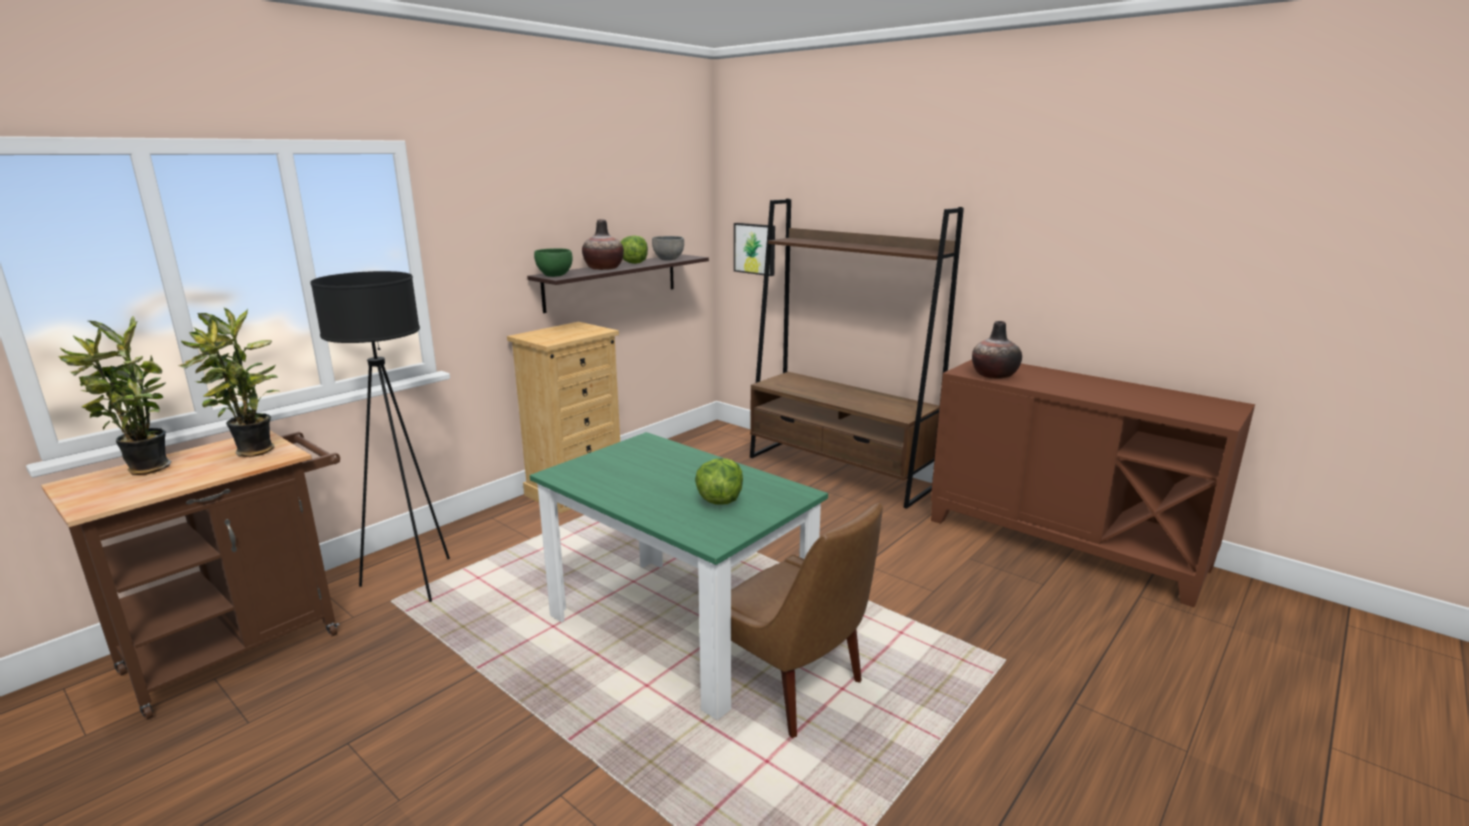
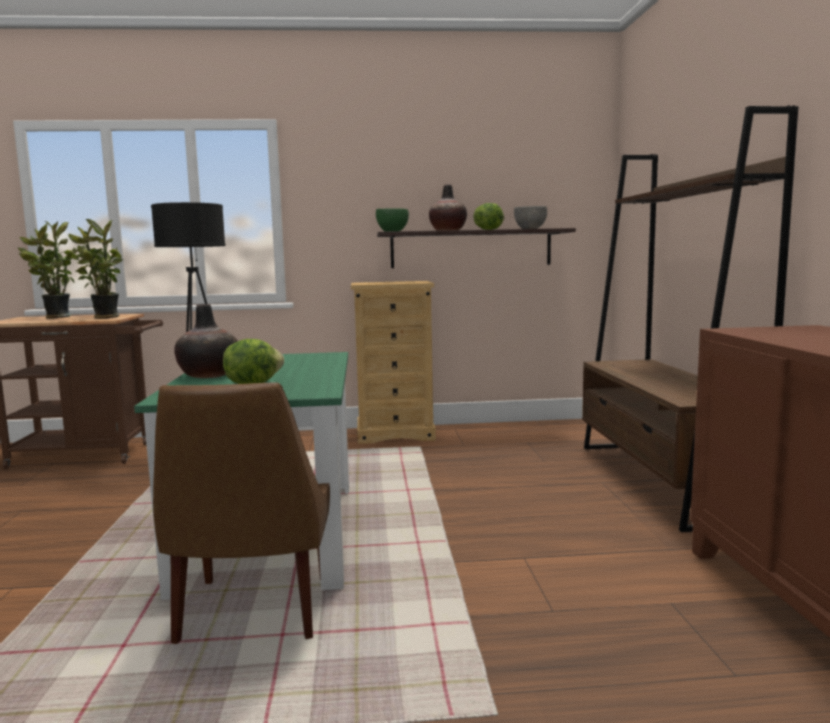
camera: 45 degrees right, 10 degrees down
(755, 248) = (638, 221): picture -> none
(994, 375) = (770, 334): vase -> vase (209, 375)

